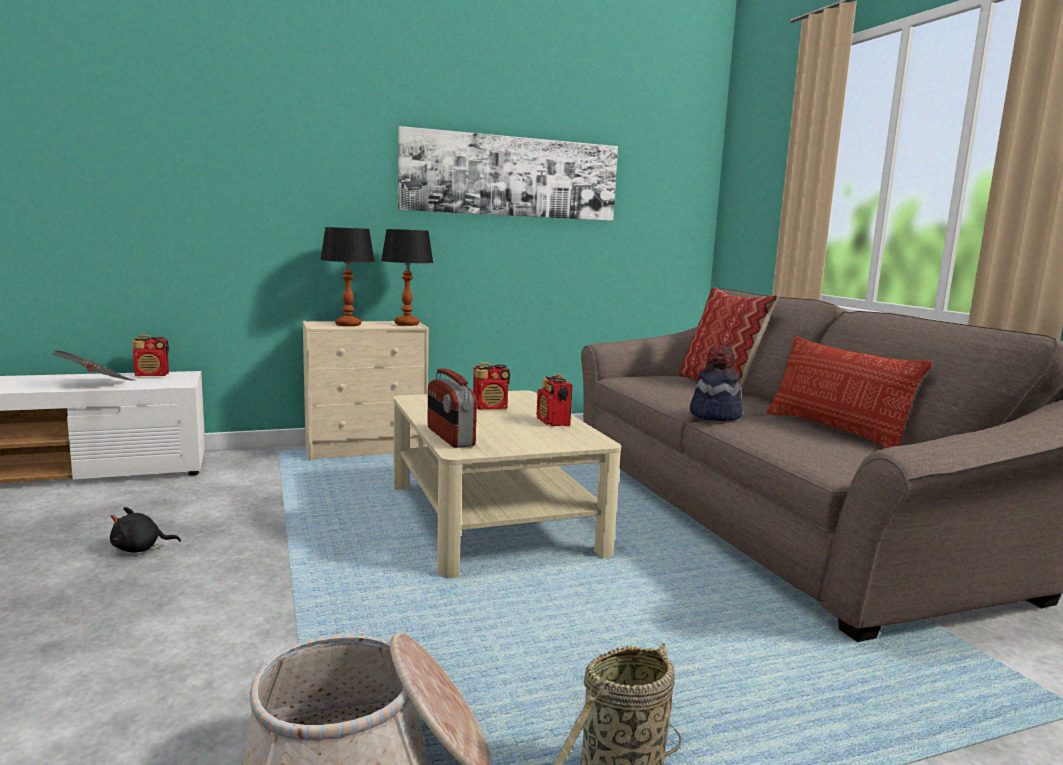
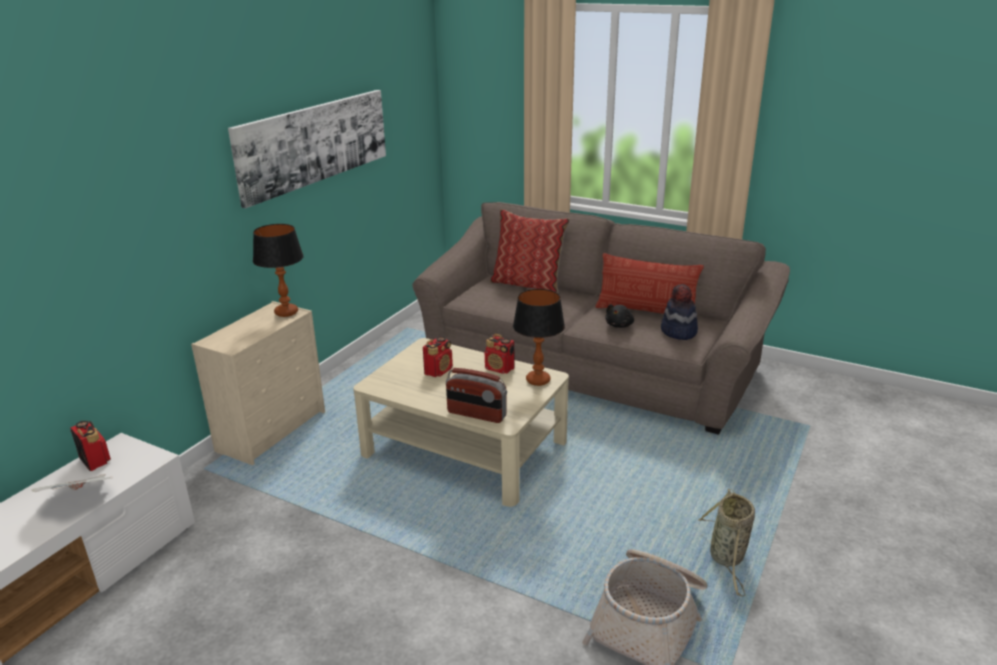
camera: 40 degrees left, 15 degrees up
(140, 549) = (296, 604): black plush toy -> black plush toy (619, 325)
(152, 375) = (95, 460): radio -> radio turned 75 degrees counterclockwise
(348, 325) = (245, 334): table lamp -> table lamp (537, 380)
(714, 415) = (576, 322): hat -> hat (678, 332)

